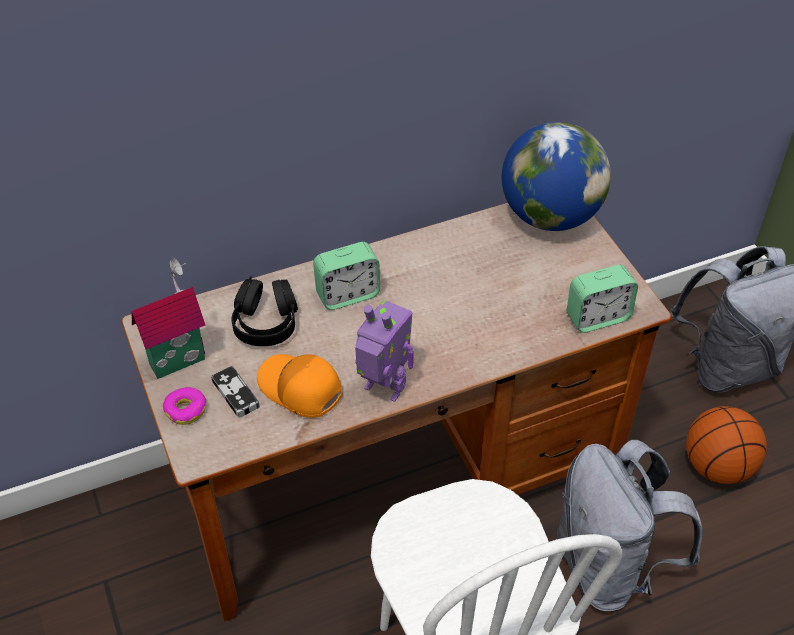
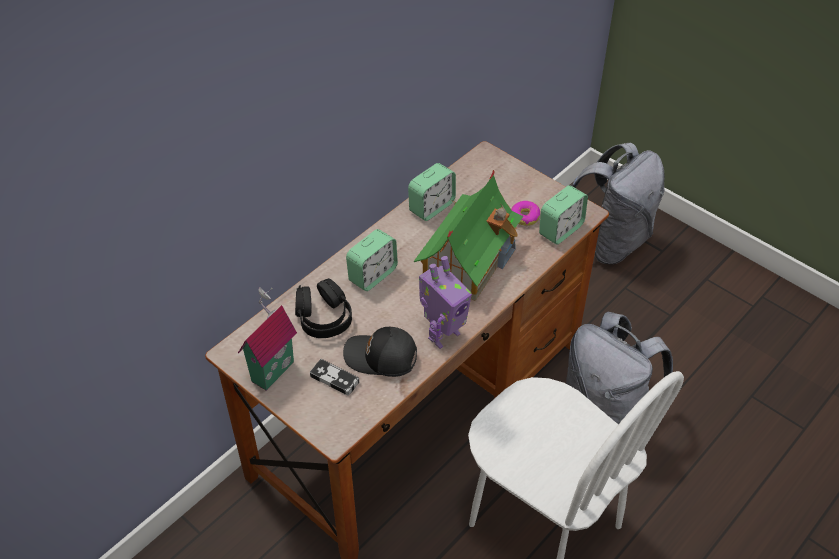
camera: 25 degrees left, 0 degrees up
(186, 410) = (304, 405): donut -> donut (525, 216)
(299, 389) = (381, 358): orange cap -> black cap
(383, 389) = (442, 335): toy robot -> toy robot turned 135 degrees clockwise
(460, 241) = (431, 207): none -> alarm clock
(467, 313) = (468, 259): none -> toy house
(550, 216) = (485, 167): globe -> none
(717, 466) = (640, 316): basketball -> none

